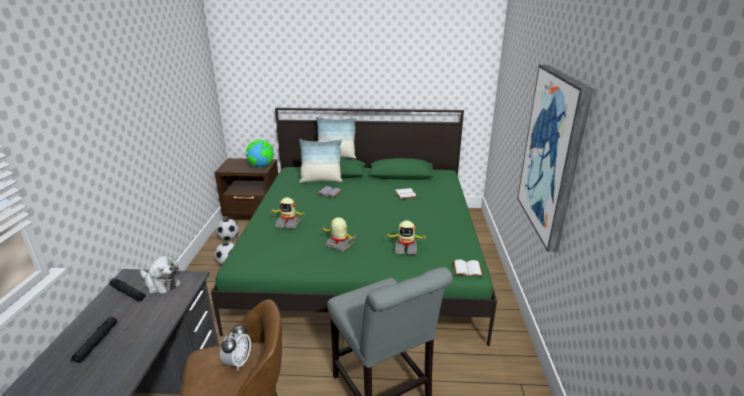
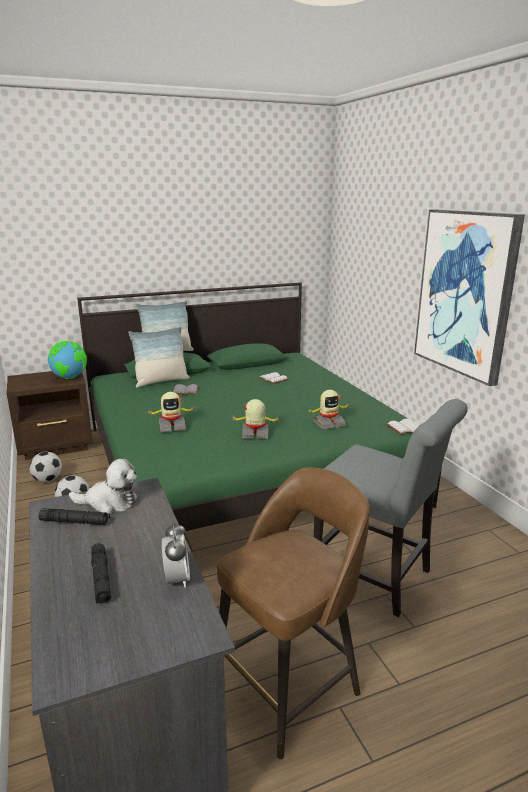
camera: 25 degrees left, 5 degrees down
(238, 362) = (291, 550): alarm clock -> alarm clock (177, 579)

